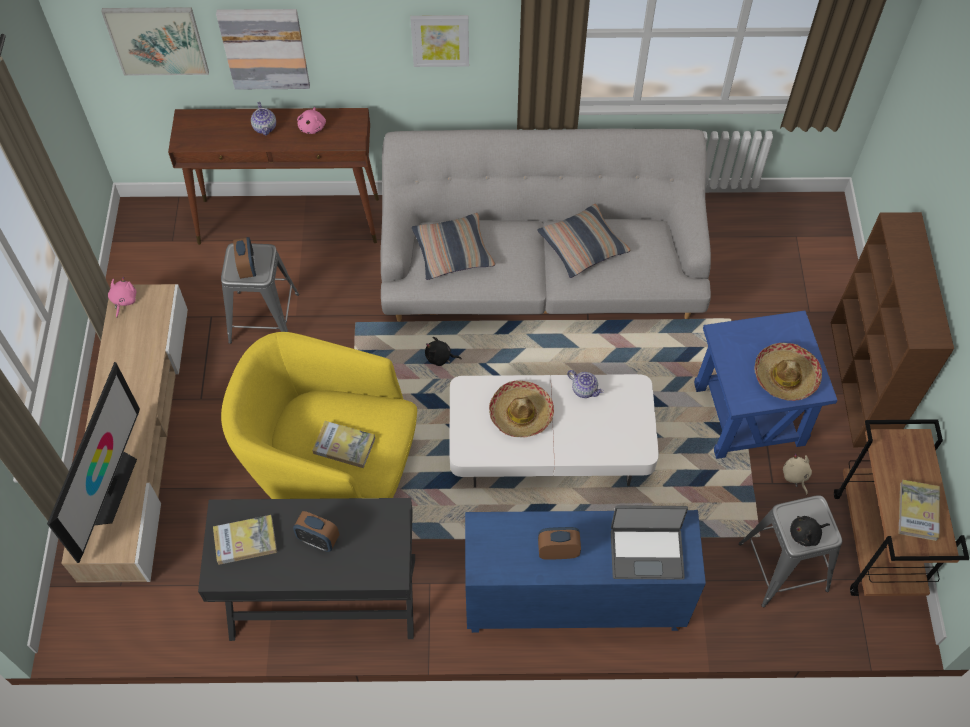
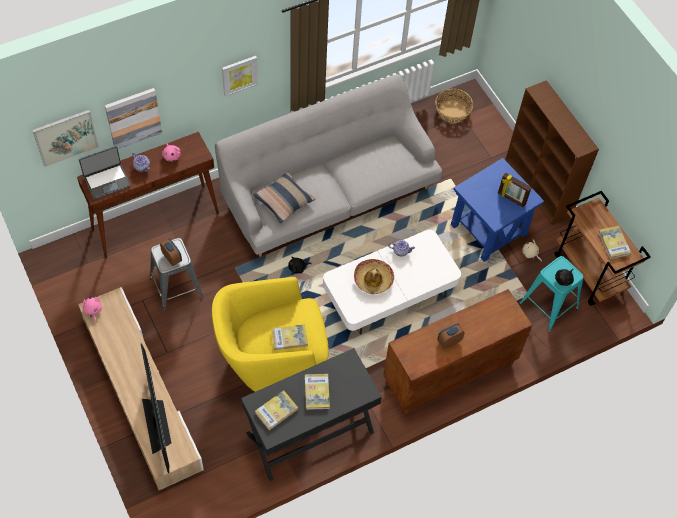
camera: 30 degrees left, 0 degrees up
(318, 540) = (317, 392): alarm clock -> book
(572, 602) = (449, 374): blue cabinet -> brown cabinet
(582, 246) = (357, 168): pillow -> none
(646, 552) = (494, 322): laptop -> laptop (107, 181)
(783, 566) = (548, 305): grey stool -> turquoise stool
(785, 226) = (452, 112): none -> basket
(785, 377) = (511, 199): hat -> picture frame

